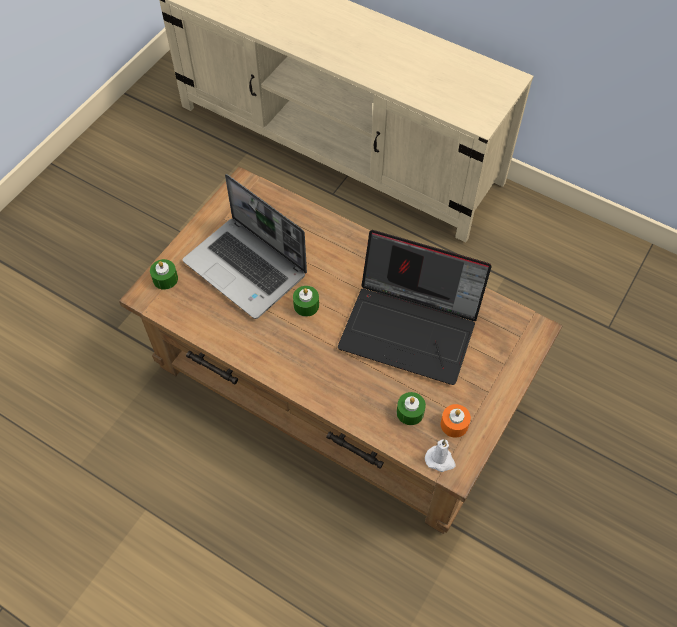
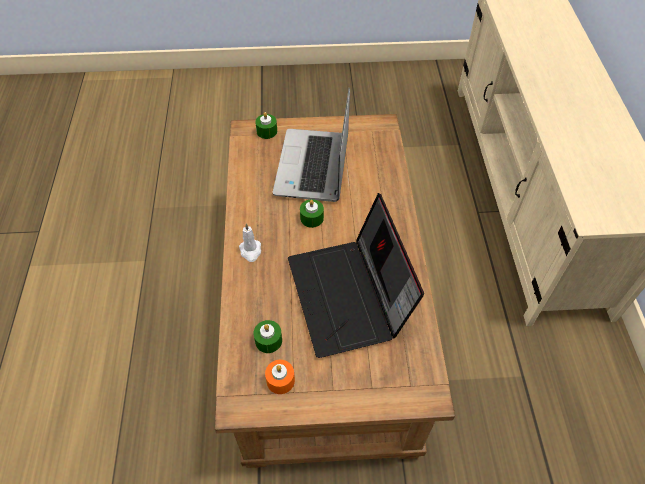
camera: 55 degrees right, 5 degrees down
(440, 460) = (238, 388): white candle -> white candle (250, 251)

